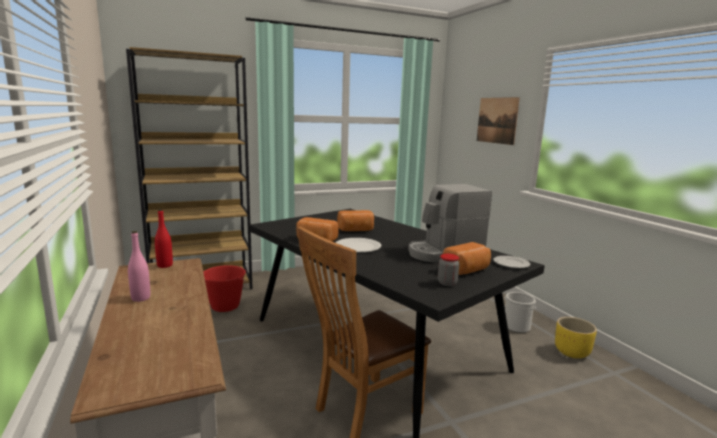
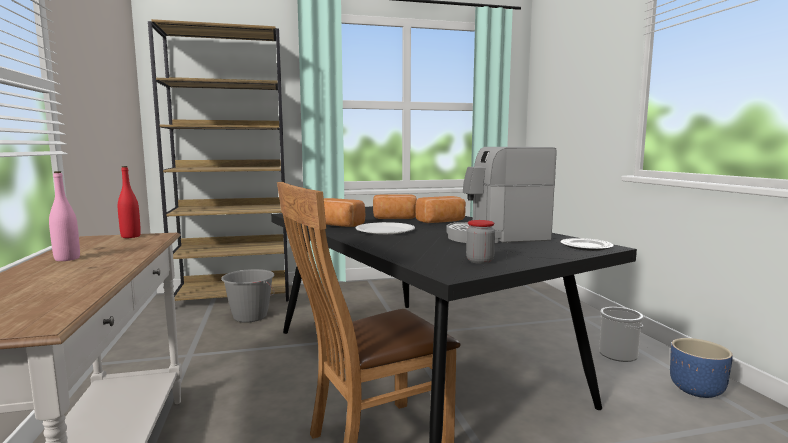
camera: 10 degrees right, 5 degrees down
(225, 306) = (250, 317): red bucket -> grey bucket
(467, 270) = (517, 251): bread -> bread (442, 221)
(497, 120) = (591, 92): picture -> none
(571, 352) = (695, 390): yellow planter -> blue planter

